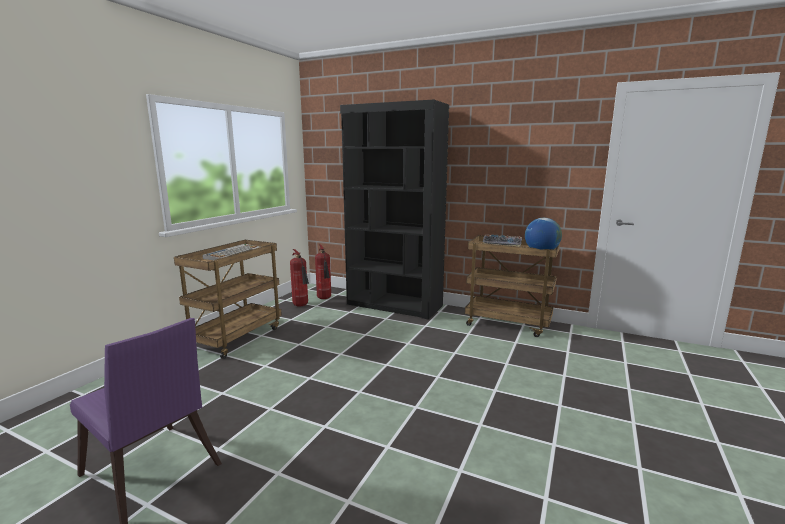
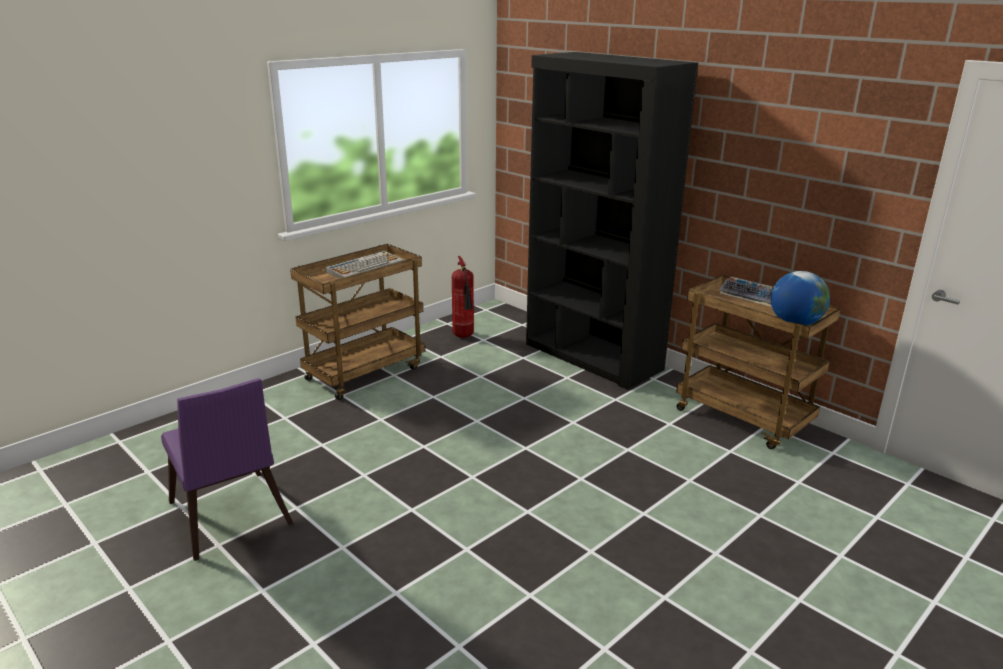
camera: 20 degrees right, 10 degrees up
(325, 299) = (501, 330): fire extinguisher -> none

